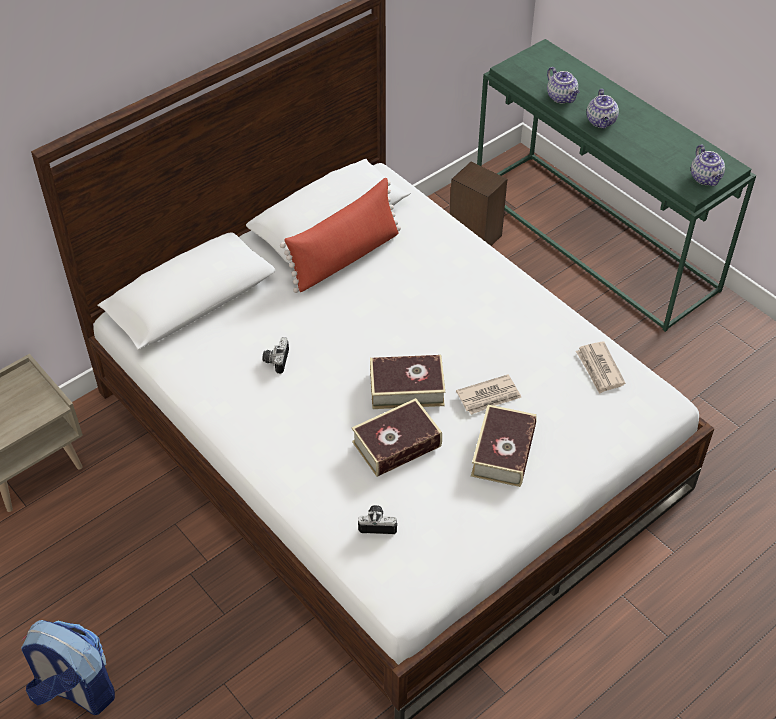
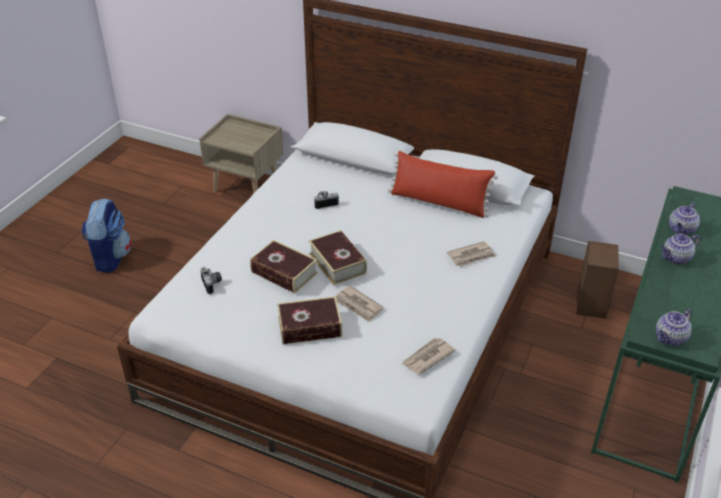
camera: 65 degrees right, 10 degrees down
(459, 270) = (471, 256): none -> newspaper

